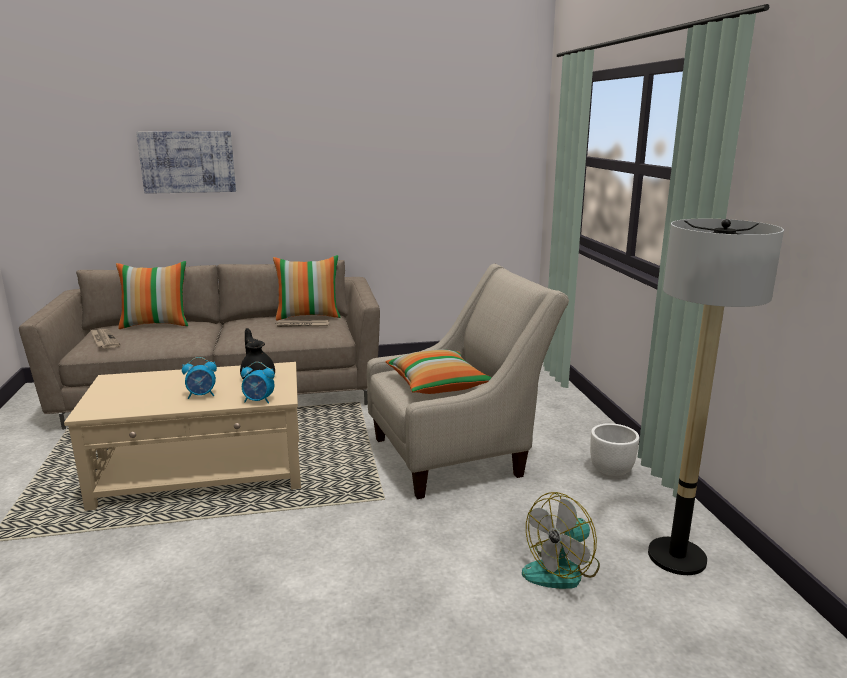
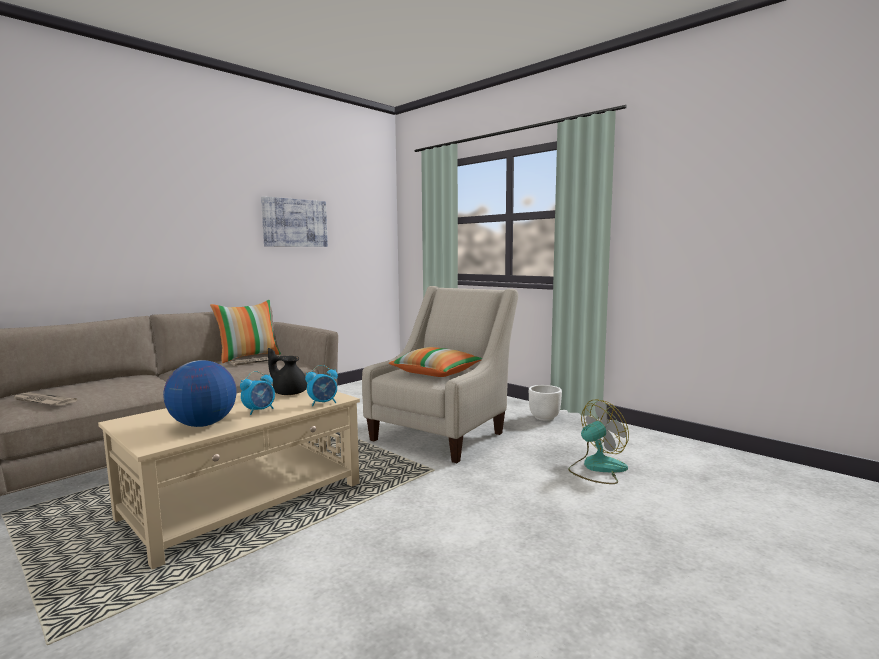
camera: 35 degrees left, 10 degrees down
(144, 400) = (203, 425): none -> globe
(156, 324) = (88, 382): pillow -> none
(188, 162) = (105, 214): picture -> picture (295, 223)
(562, 570) = (597, 468): fan -> fan turned 135 degrees counterclockwise
(676, 556) = (636, 444): floor lamp -> none

